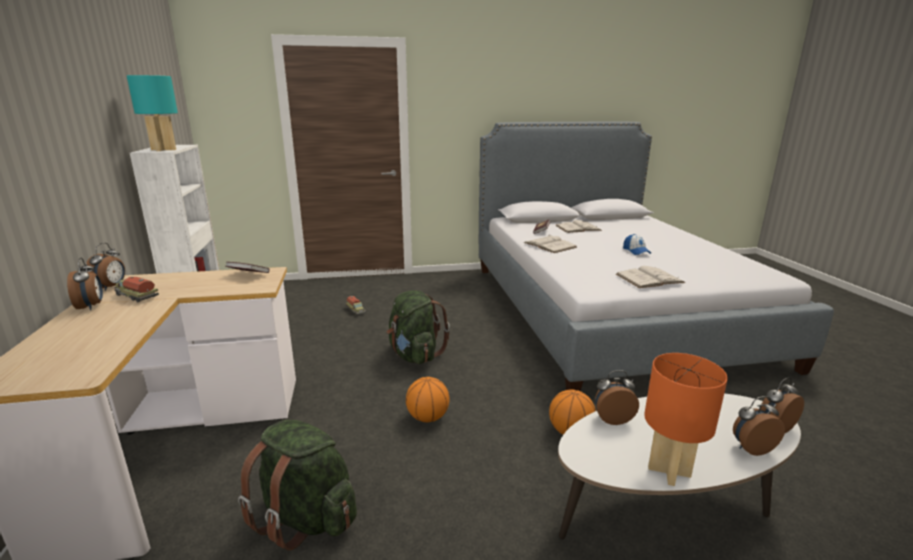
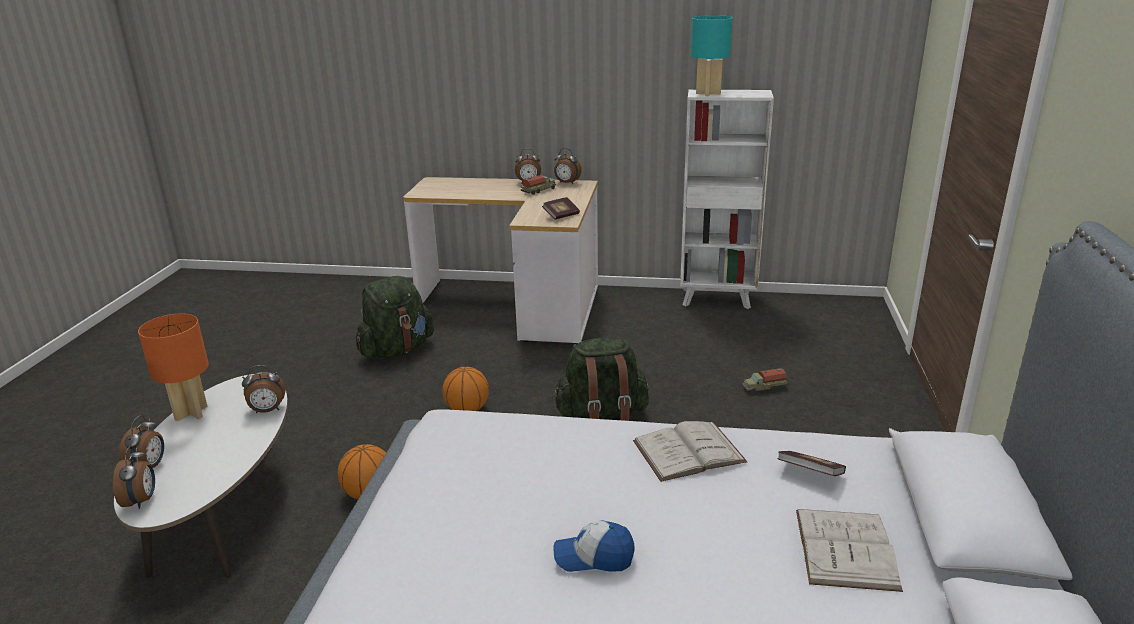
camera: 110 degrees right, 5 degrees up
(612, 418) = (267, 411): alarm clock -> alarm clock turned 60 degrees clockwise
(649, 278) = (432, 491): white book -> none

